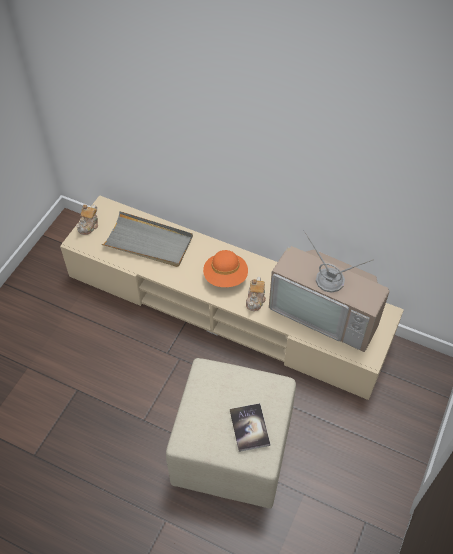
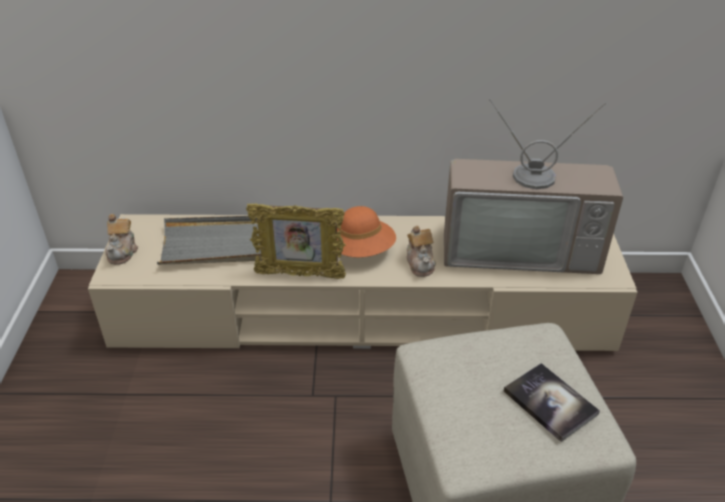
camera: 25 degrees left, 15 degrees down
(179, 281) = (300, 275): none -> picture frame

